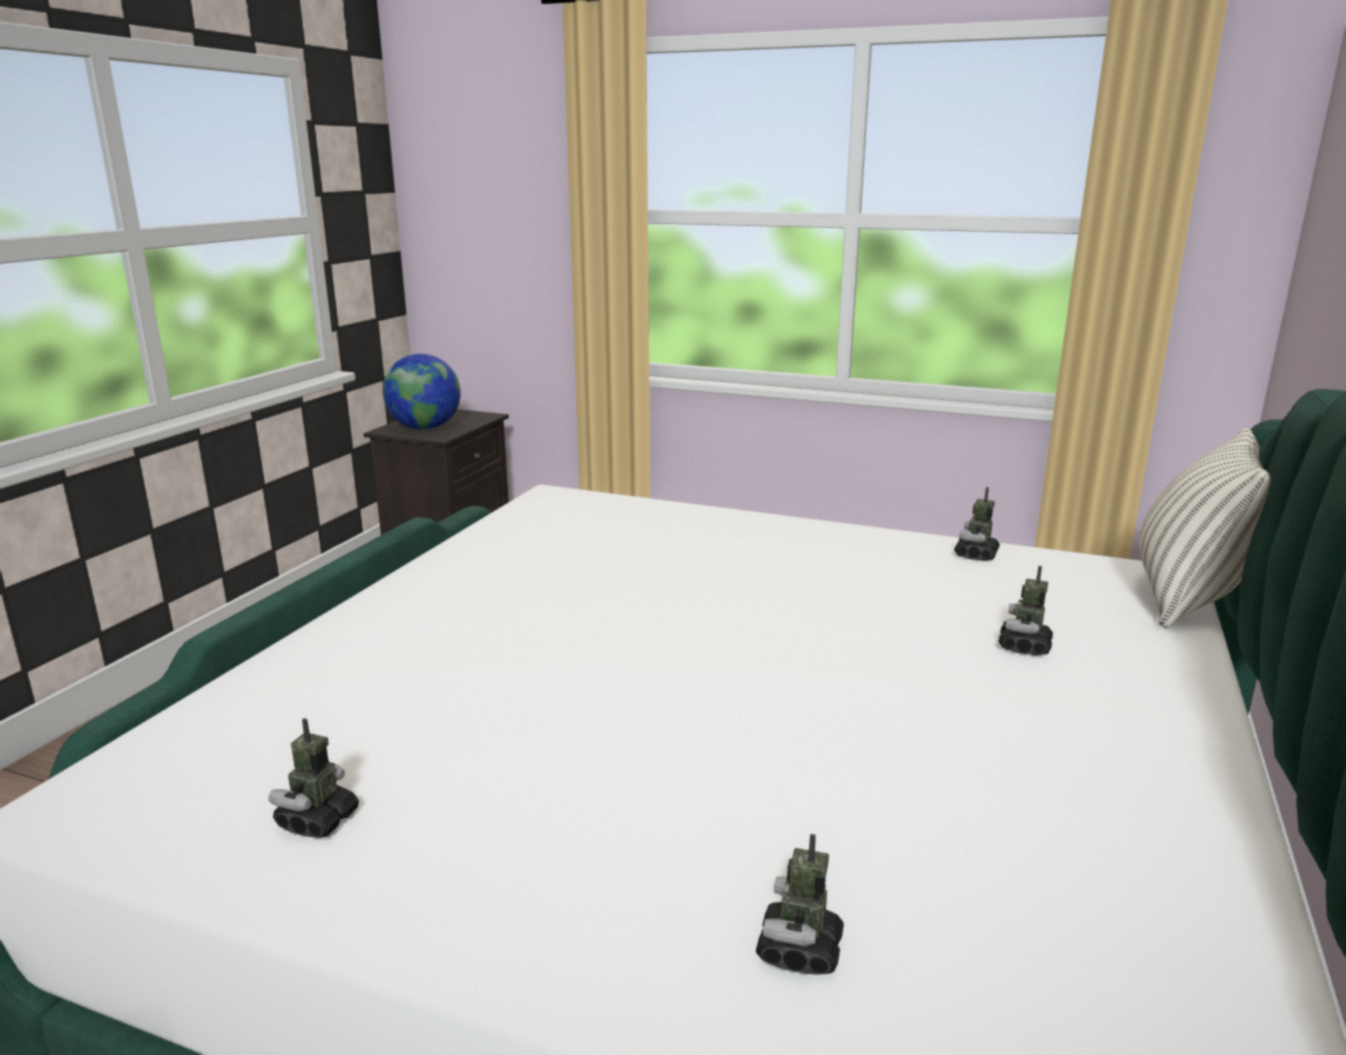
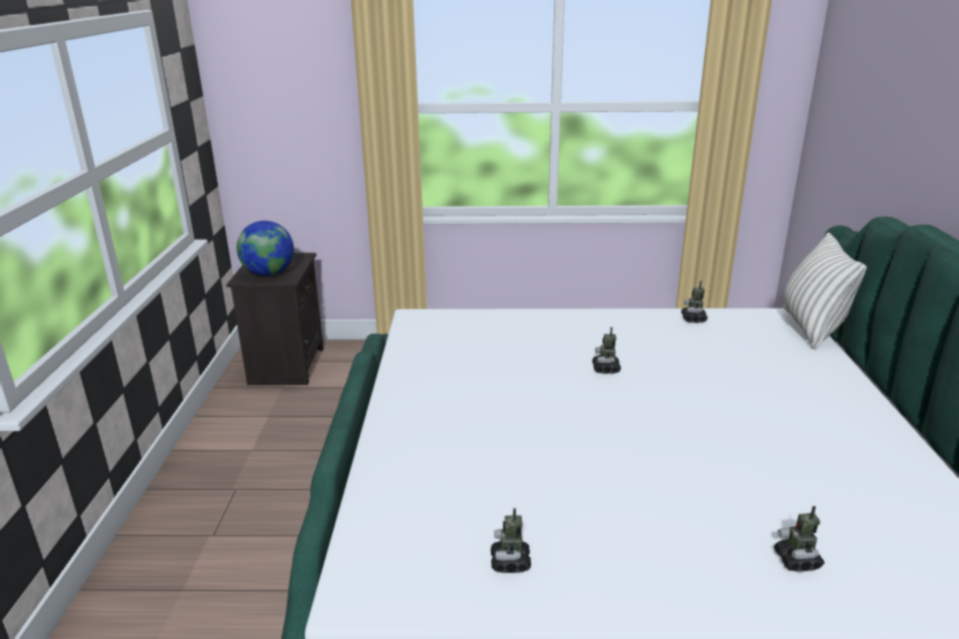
camera: 20 degrees left, 5 degrees up
(1024, 646) = (761, 374): toy robot -> toy robot (606, 369)

